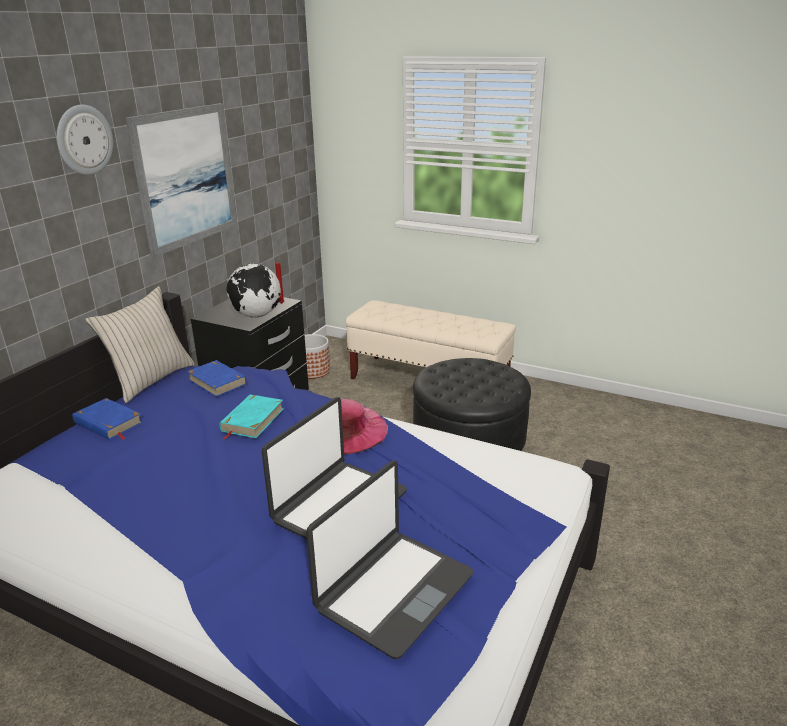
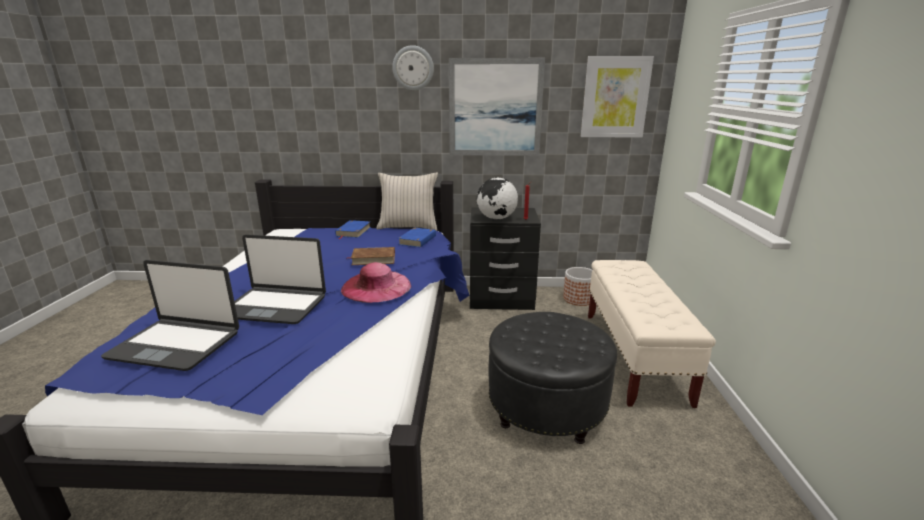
camera: 65 degrees right, 5 degrees down
(252, 420) = (373, 259): turquoise book -> brown book
(280, 139) = (615, 97): none -> picture

